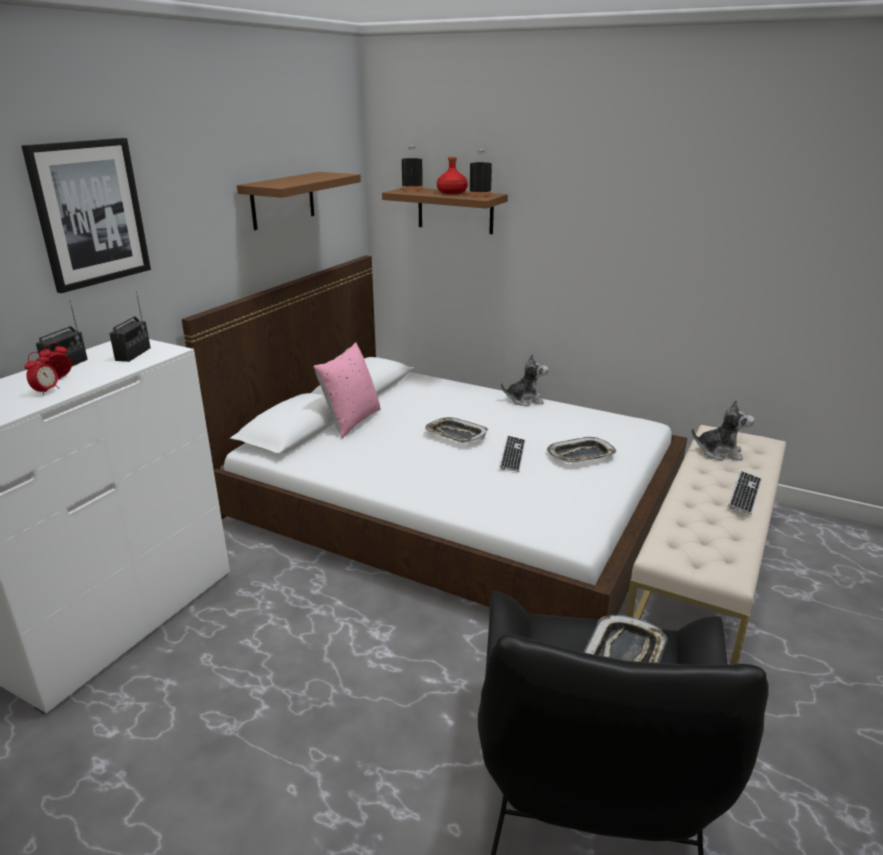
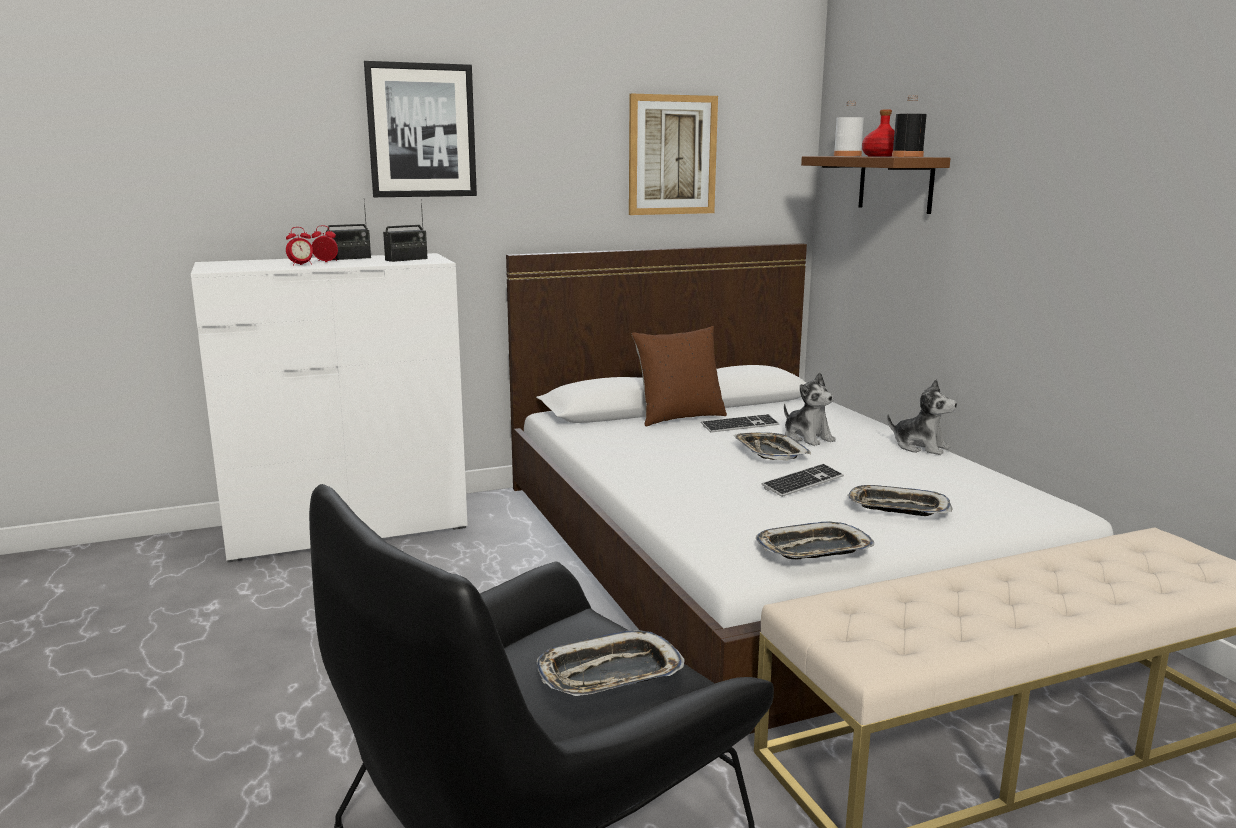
camera: 40 degrees right, 10 degrees down
(283, 200) = (672, 155): brown shelf -> picture
(351, 421) = (679, 417): pink pillow -> brown pillow
(412, 189) = (847, 156): black bottle -> white bottle
(592, 508) = (813, 550): none -> tray
(719, 452) = (1120, 557): plush toy -> plush toy (807, 438)
(745, 494) = (1068, 603): keyboard -> keyboard (740, 425)

